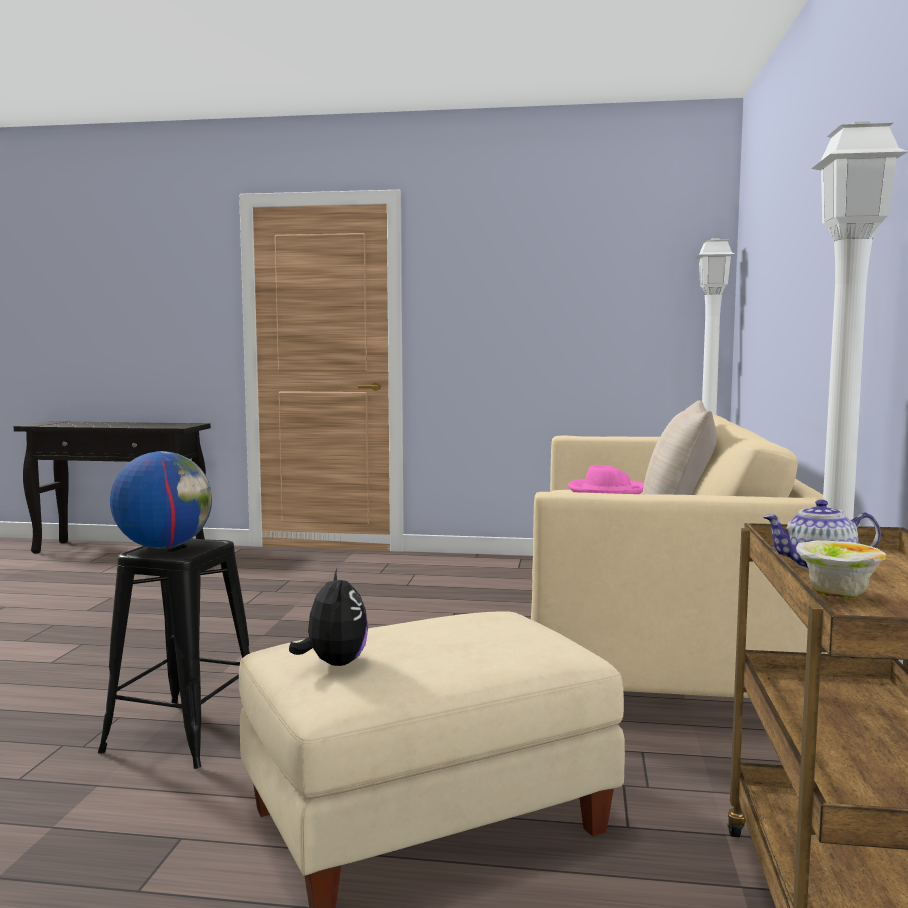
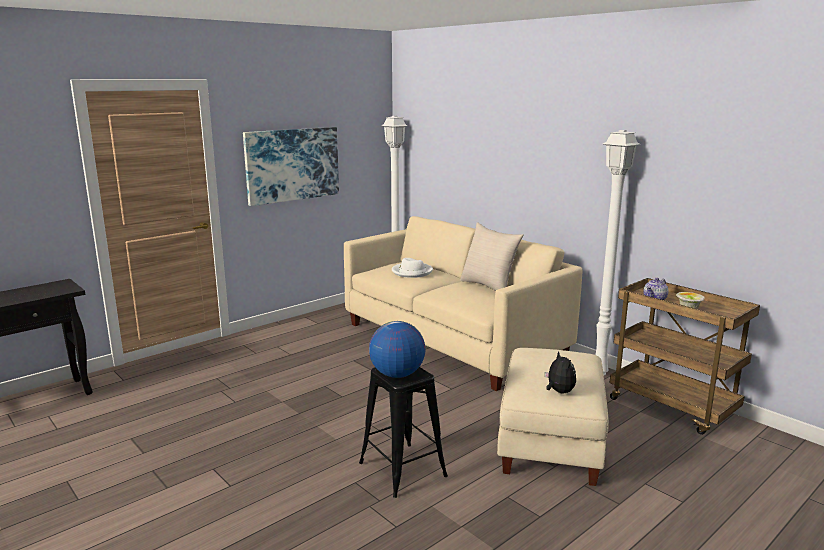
camera: 50 degrees left, 10 degrees up
(333, 663) = (559, 392): plush toy -> plush toy turned 45 degrees clockwise
(524, 315) = (292, 164): none -> picture
(606, 492) = (412, 272): pink hat -> white hat

